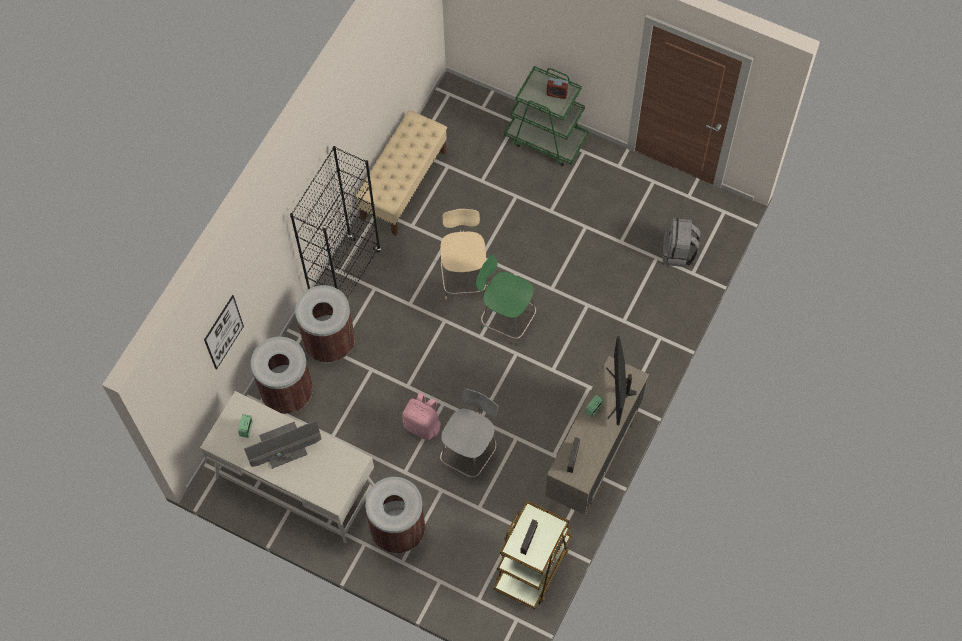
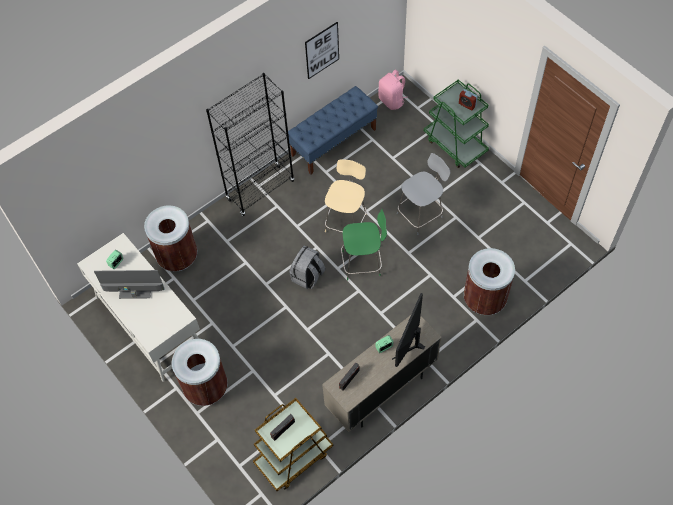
camera: 25 degrees right, 5 degrees down
(223, 332) = (121, 180): picture -> picture (322, 50)
(329, 342) = (225, 232): brown trash can -> brown trash can (484, 299)
(404, 185) = (334, 142): beige bench -> blue bench
(423, 425) = (263, 317): pink backpack -> pink backpack (392, 101)
(469, 454) = (287, 352): grey chair -> grey chair (421, 214)
(506, 319) = (363, 263): green chair -> green chair turned 120 degrees clockwise
(678, 253) = (520, 261): grey backpack -> grey backpack (308, 277)

